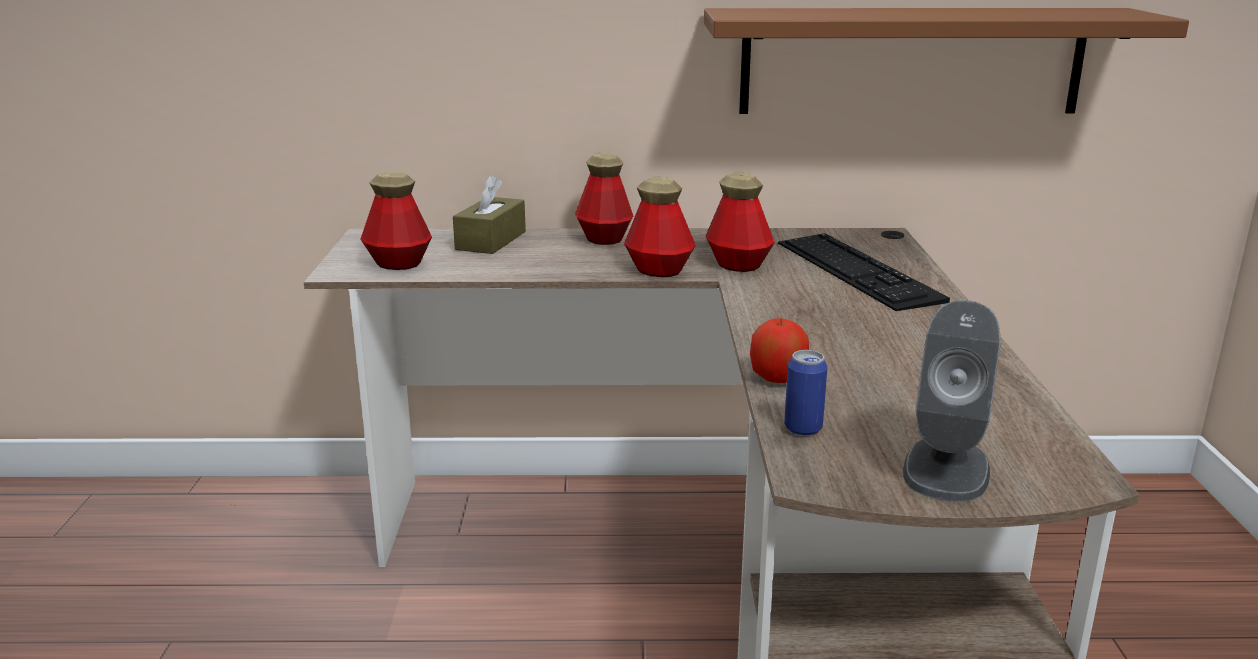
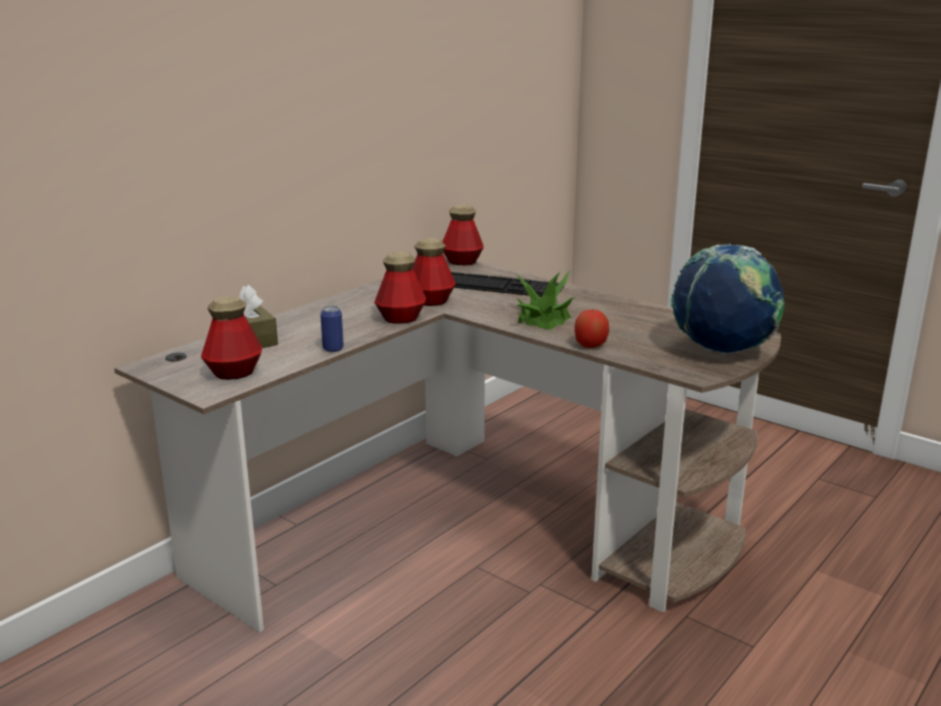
camera: 50 degrees left, 0 degrees up
(604, 238) = (317, 312): bottle -> bottle (462, 262)
(803, 428) = (650, 360): can -> can (333, 349)
(813, 328) = (545, 318): none -> potted plant
(911, 61) = (441, 146): brown shelf -> none
(946, 469) = (722, 351): grey speaker -> globe

